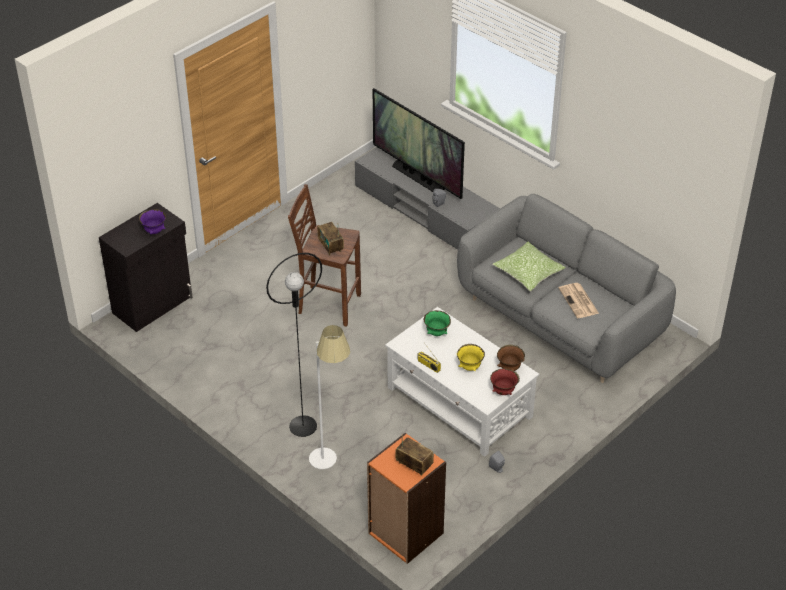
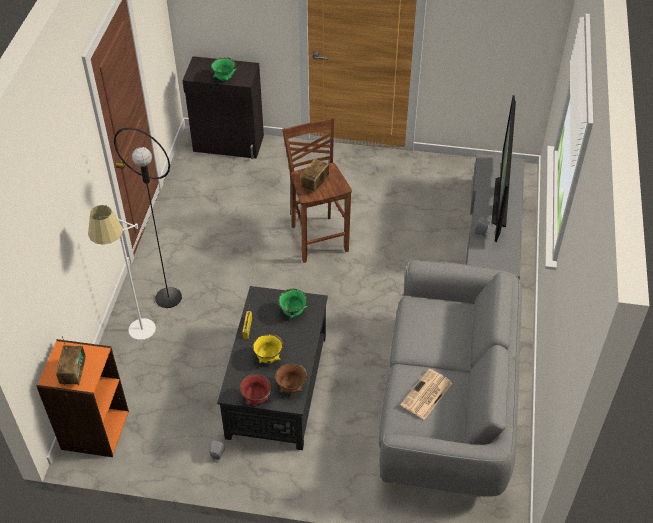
camera: 55 degrees right, 5 degrees up
(154, 231) = (224, 78): purple bowl -> green bowl
(459, 402) = (277, 386): white coffee table -> black coffee table
(528, 273) = (430, 336): pillow -> none

